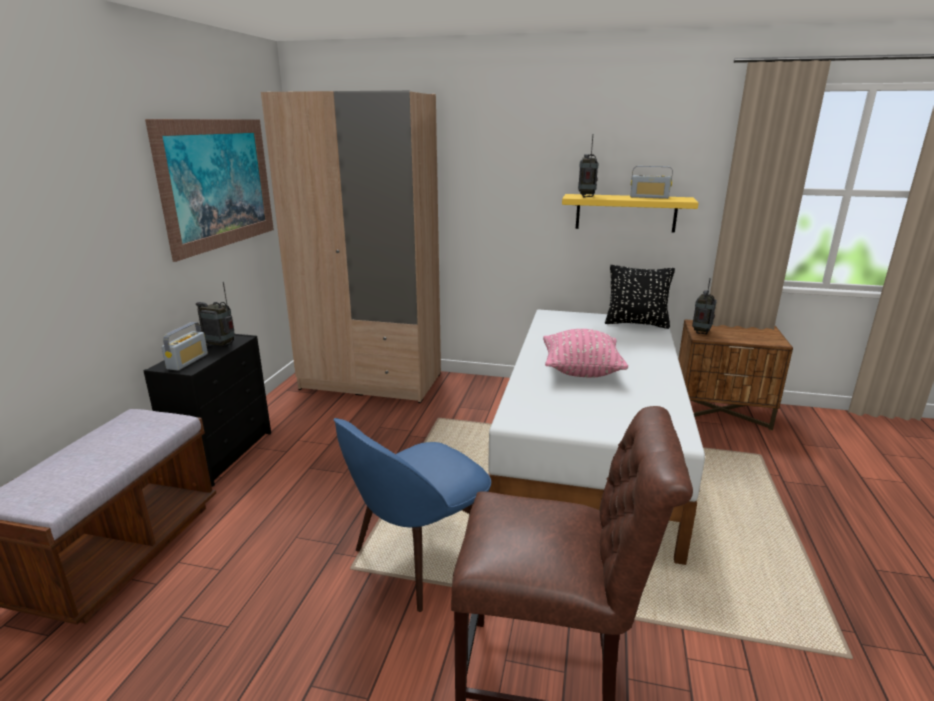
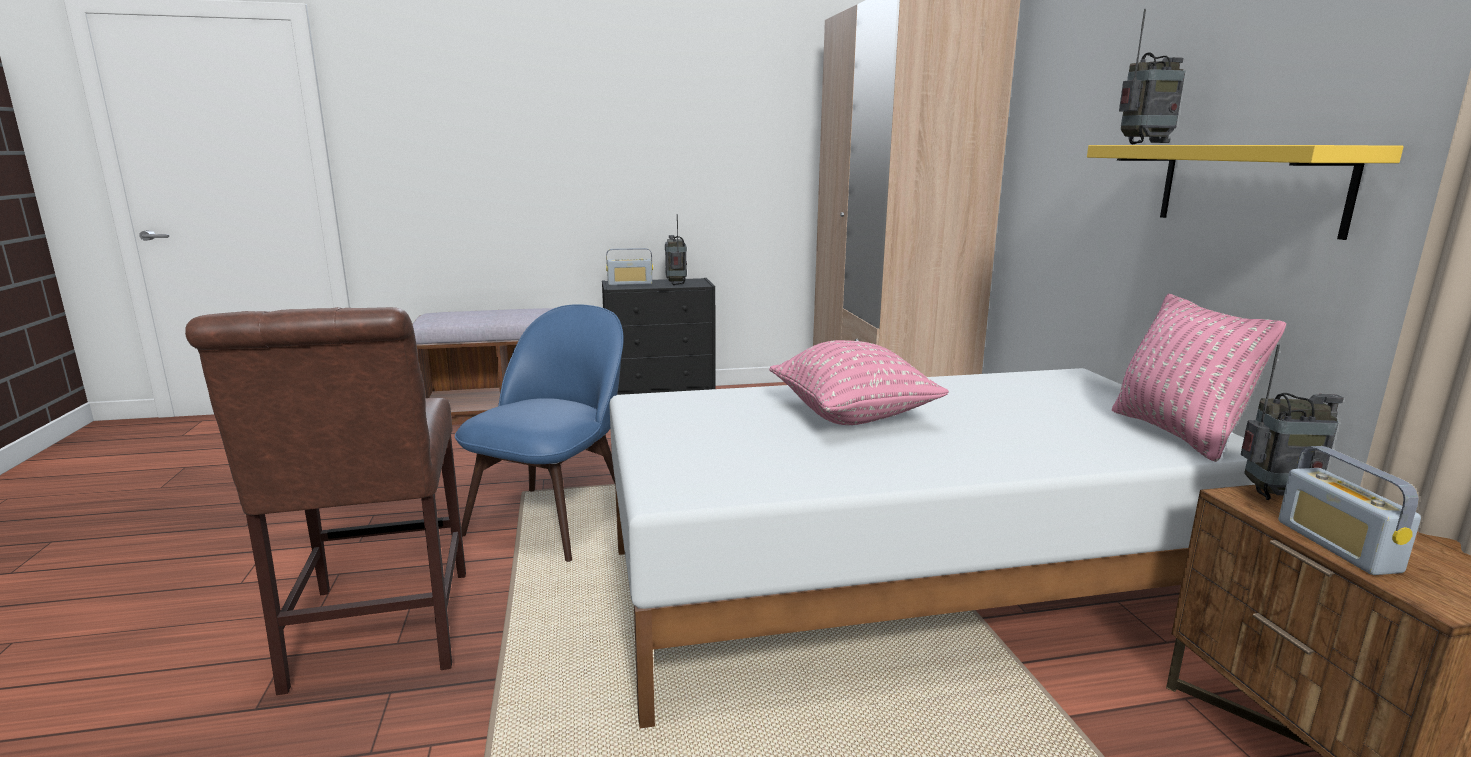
camera: 65 degrees right, 5 degrees down
(218, 184) = (760, 124): picture -> none
(418, 558) = (553, 520): blue chair -> blue chair turned 90 degrees clockwise
(636, 323) = (1176, 433): black pillow -> pink pillow
(649, 197) = (1271, 144): radio -> radio (1337, 546)

